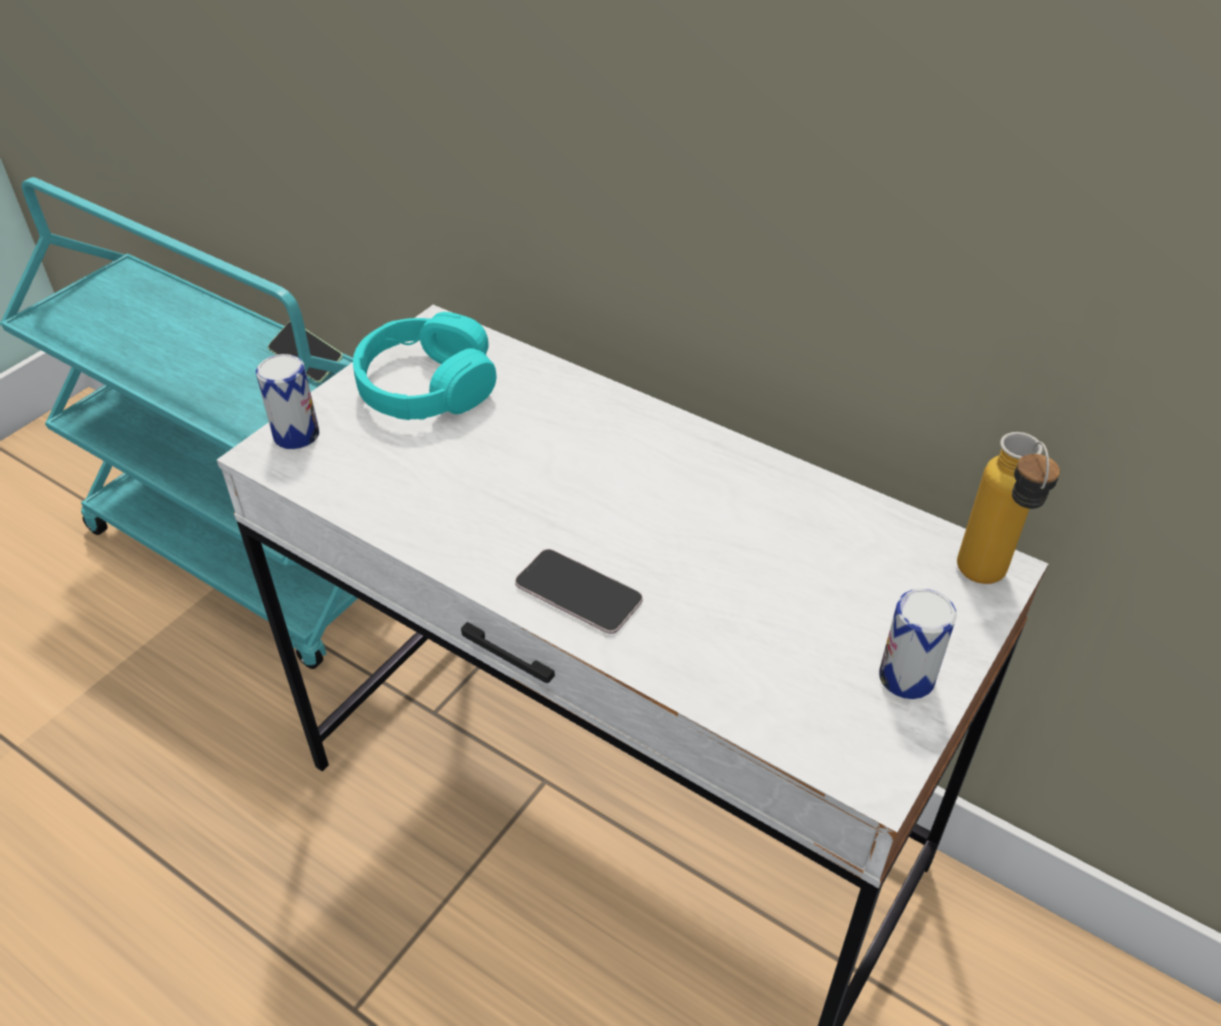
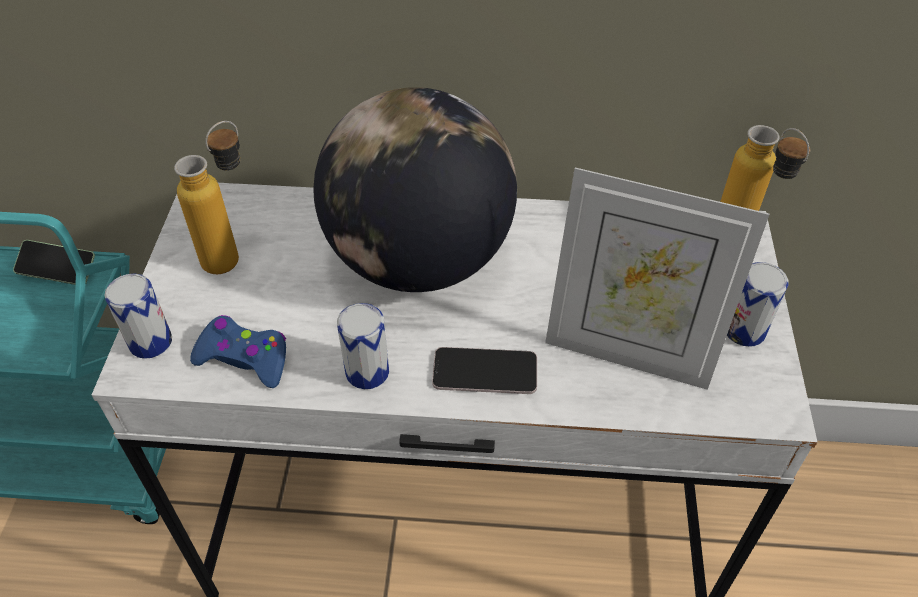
camera: 30 degrees left, 5 degrees up
(364, 483) = (244, 358): none -> blue game controller
(426, 387) = (234, 254): turquoise headphones -> bottle
(464, 542) = (367, 371): none -> can
(598, 460) = (419, 259): none -> globe
(748, 640) = (628, 352): none -> picture frame

